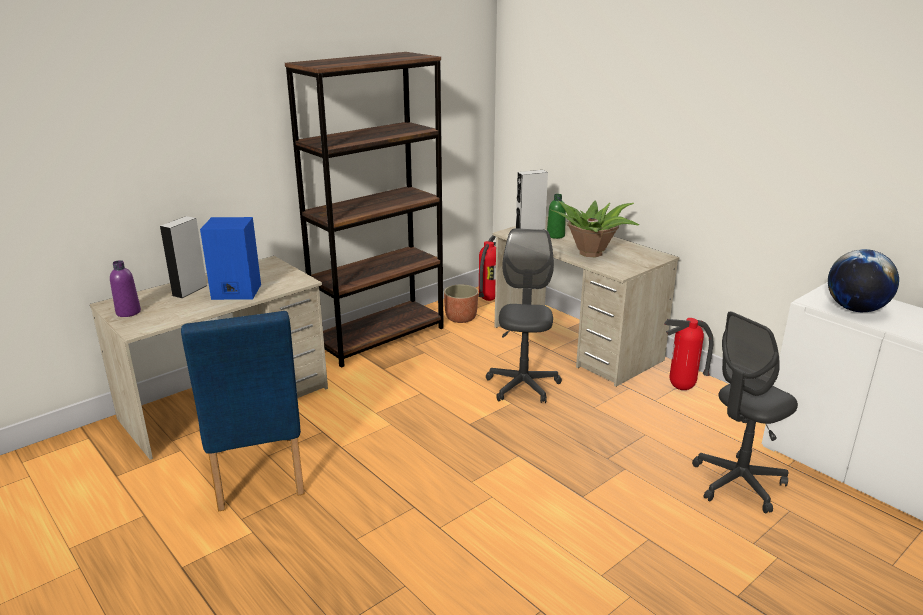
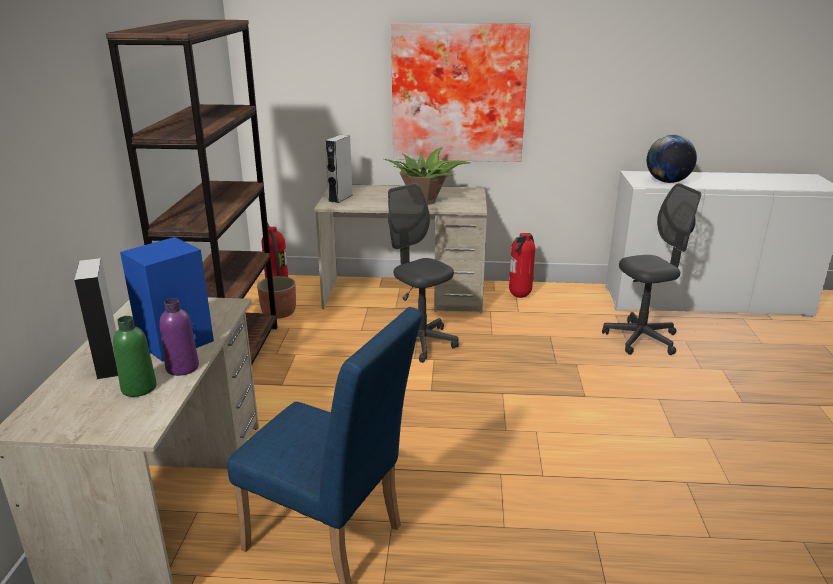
camera: 45 degrees left, 0 degrees up
(128, 312) = (78, 420): purple bottle -> purple bottle (182, 368)
(555, 235) = (370, 197): green bottle -> green bottle (139, 388)
(667, 149) = (458, 93): none -> picture
(738, 483) = (641, 339): grey office chair -> grey office chair turned 120 degrees counterclockwise

